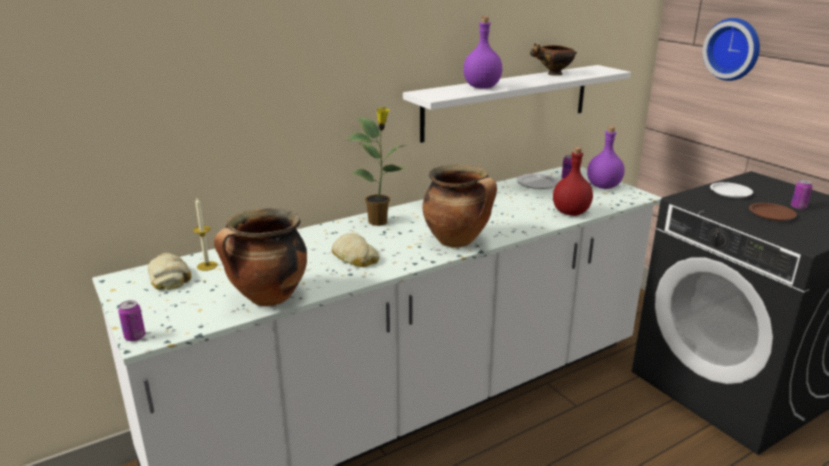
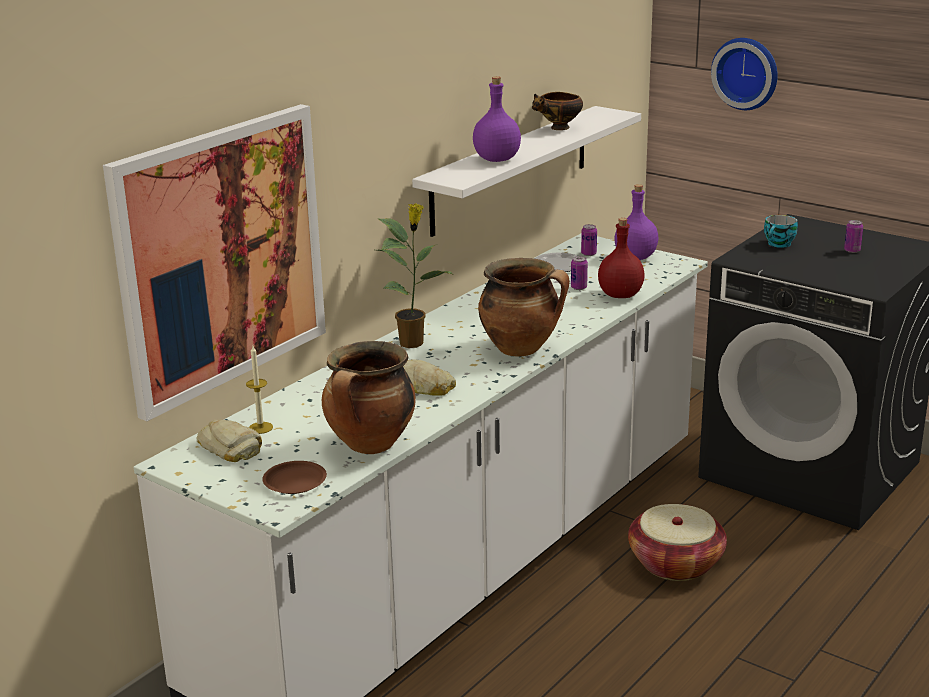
camera: 20 degrees left, 0 degrees up
(135, 337) = (267, 510): can -> can (578, 287)
(193, 122) = (221, 256): none -> picture
(578, 443) = (675, 563): none -> basket
(730, 193) = (779, 244): white plate -> cup
(771, 214) = (830, 263): brown plate -> brown plate (294, 482)

